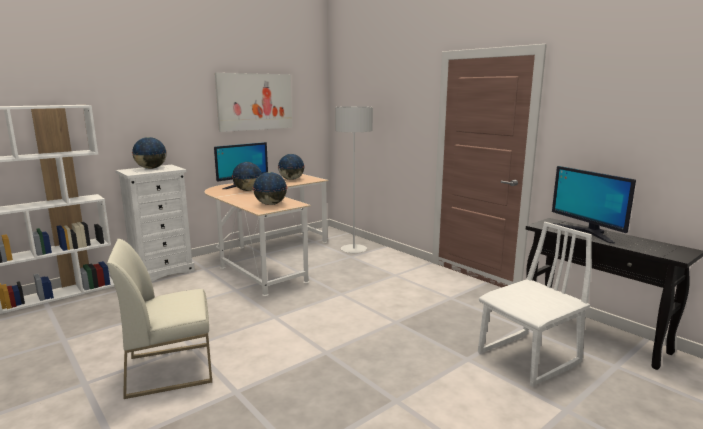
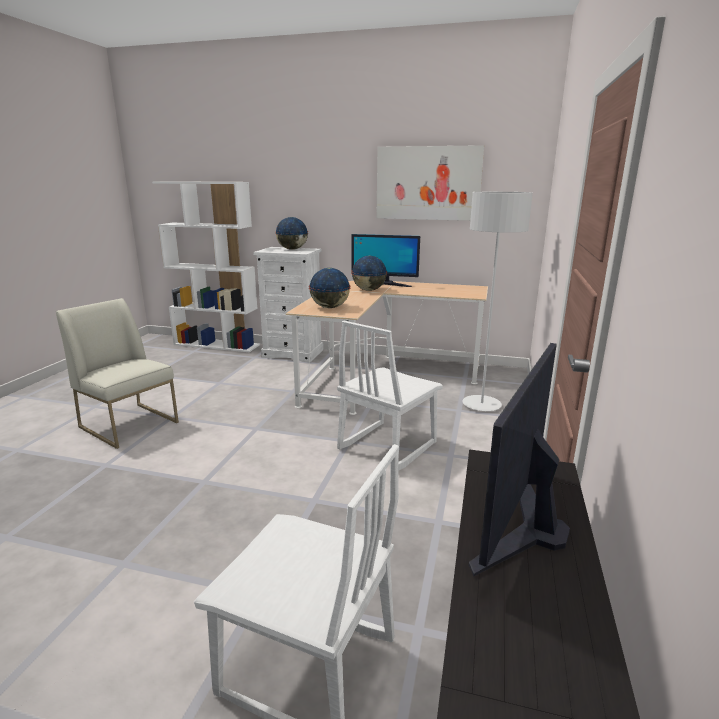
camera: 55 degrees right, 5 degrees up
(291, 179) = (449, 289): globe -> none
(362, 286) = (386, 446): none -> white chair

